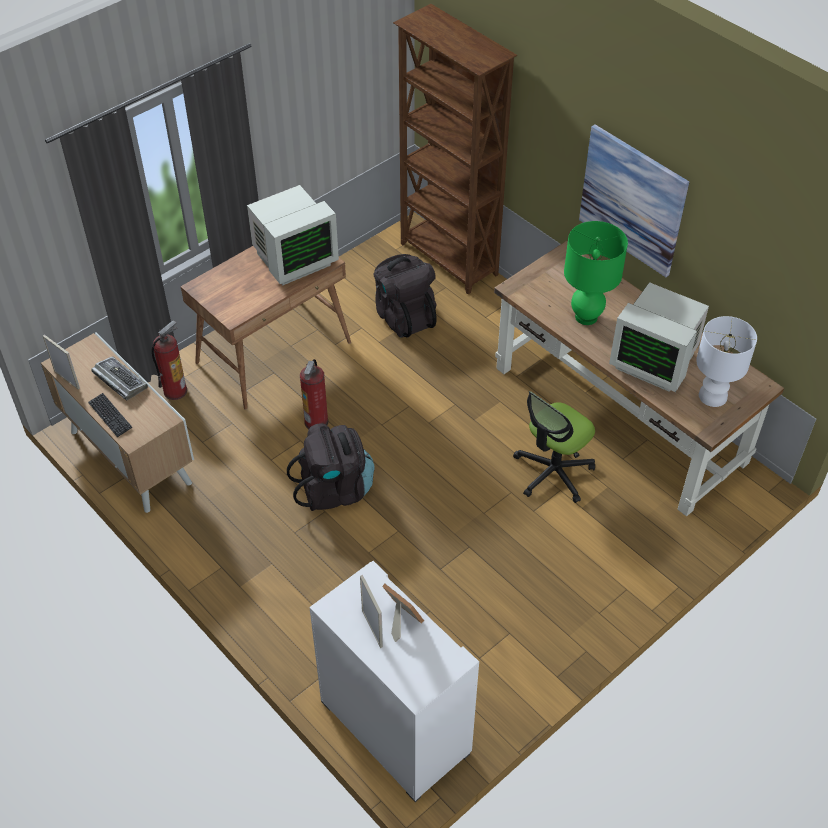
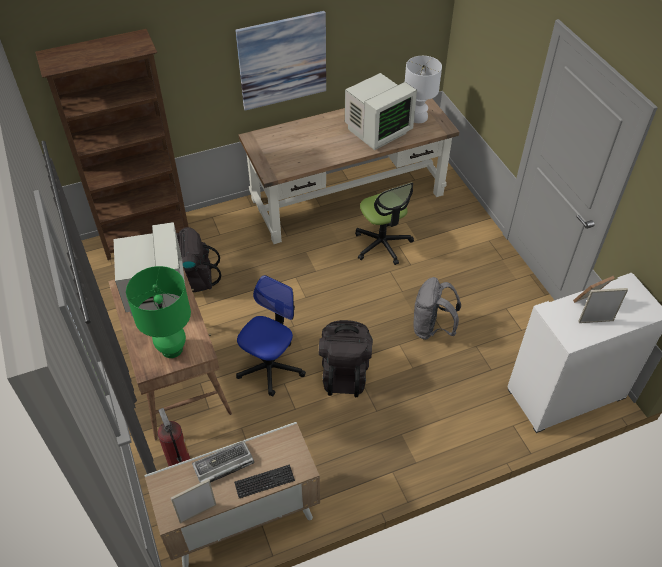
camera: 70 degrees left, 0 degrees up
(316, 422) = (270, 367): fire extinguisher -> office chair
(437, 558) = (432, 328): none -> grey backpack
(586, 317) = (320, 148): green table lamp -> green table lamp (172, 349)

